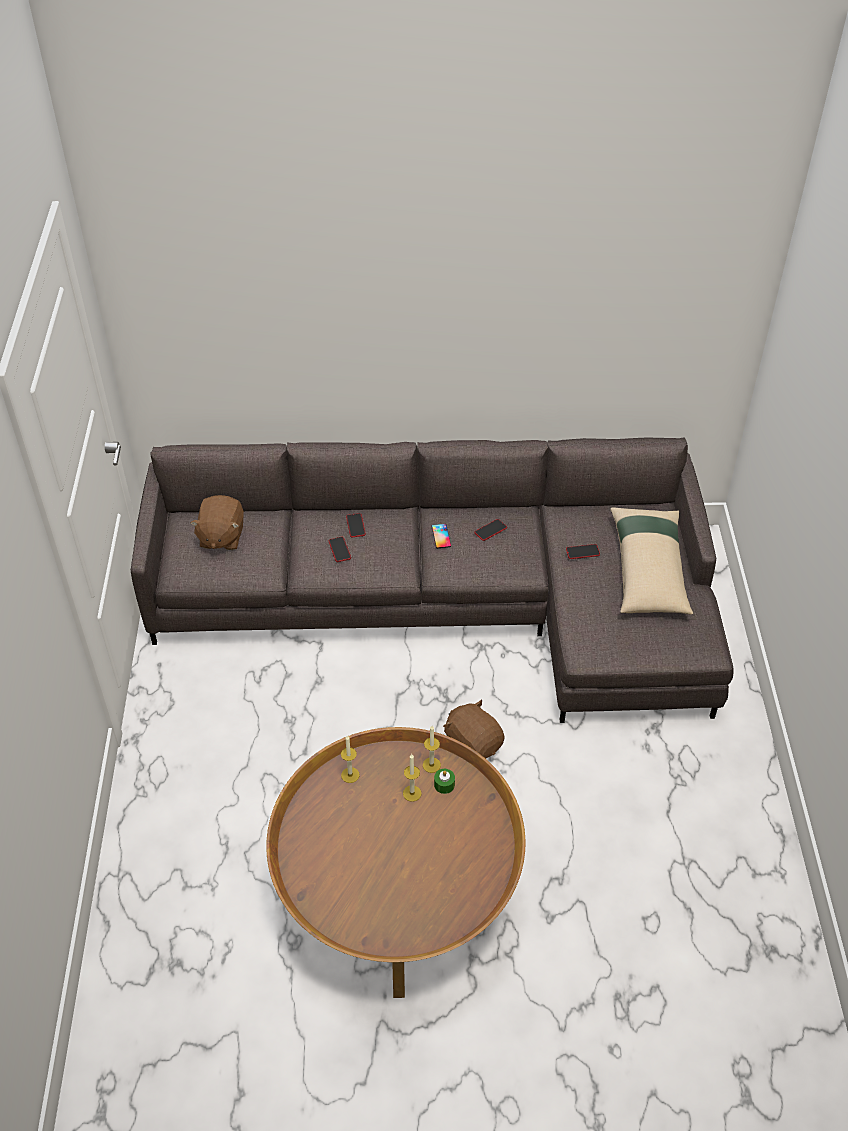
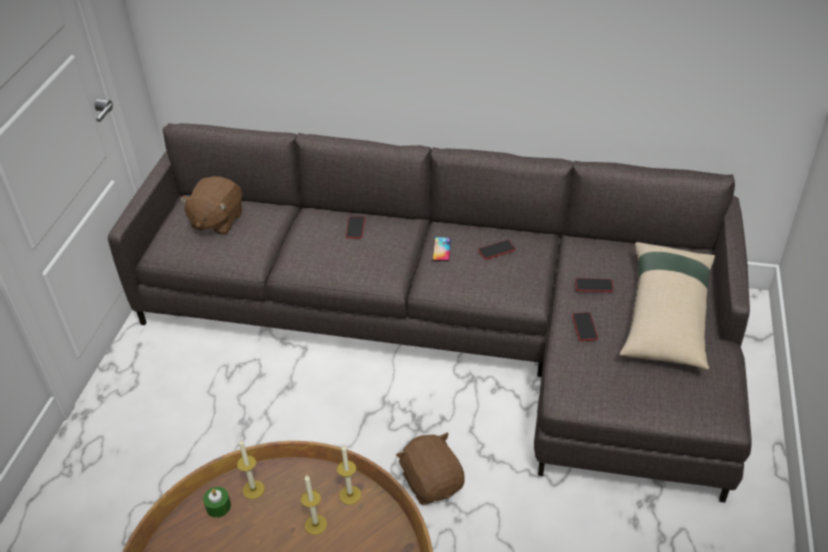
camera: 15 degrees right, 5 degrees down
(339, 550) = (330, 248): phone -> phone (584, 327)
(444, 784) = (357, 521): green candle -> green candle (218, 506)

